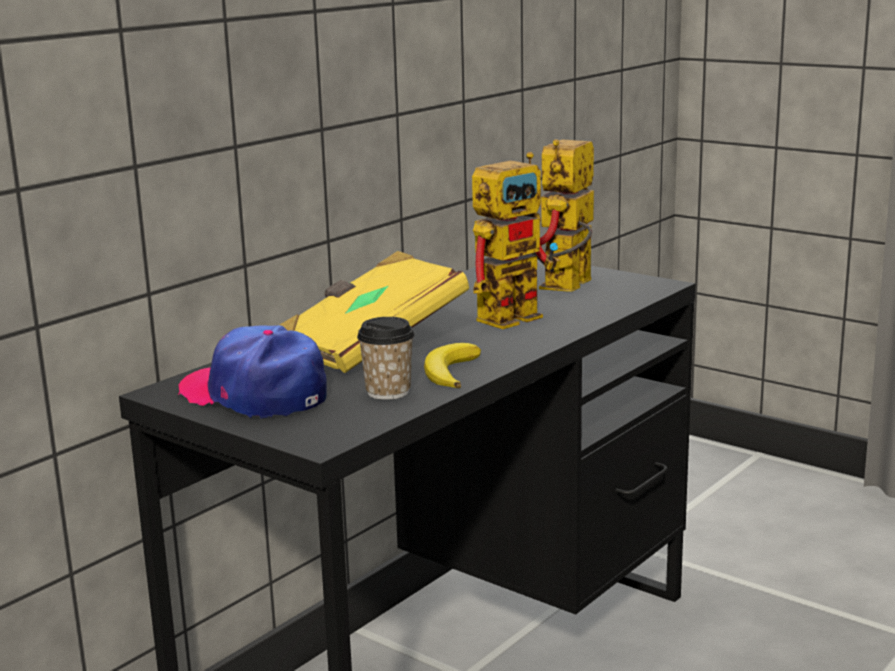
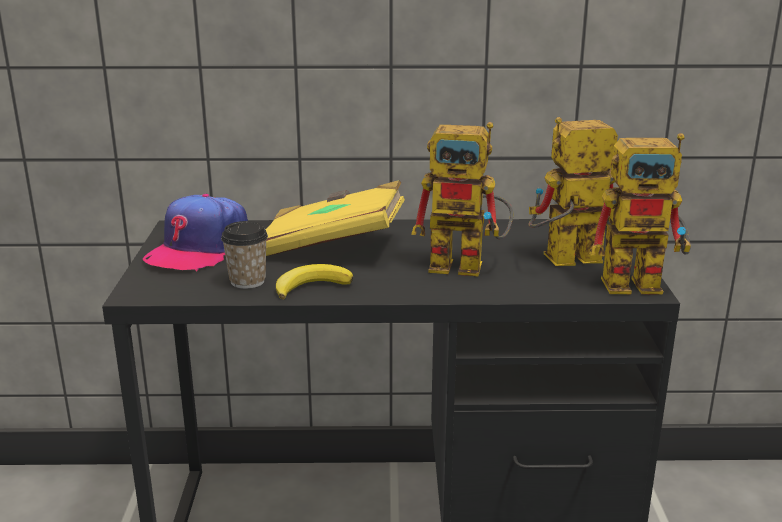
camera: 50 degrees right, 5 degrees up
(255, 394) = (199, 249): cap -> cap turned 150 degrees counterclockwise
(647, 281) = (643, 283): none -> toy robot

